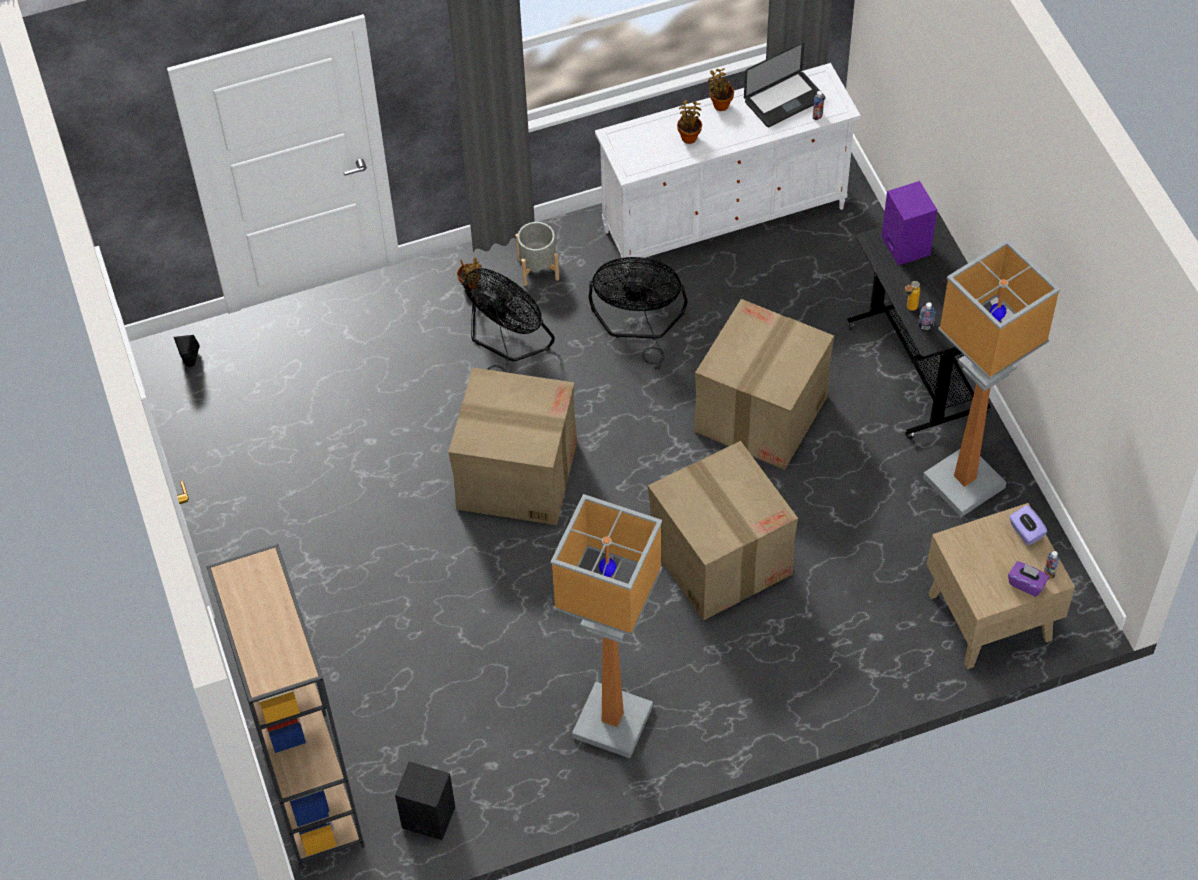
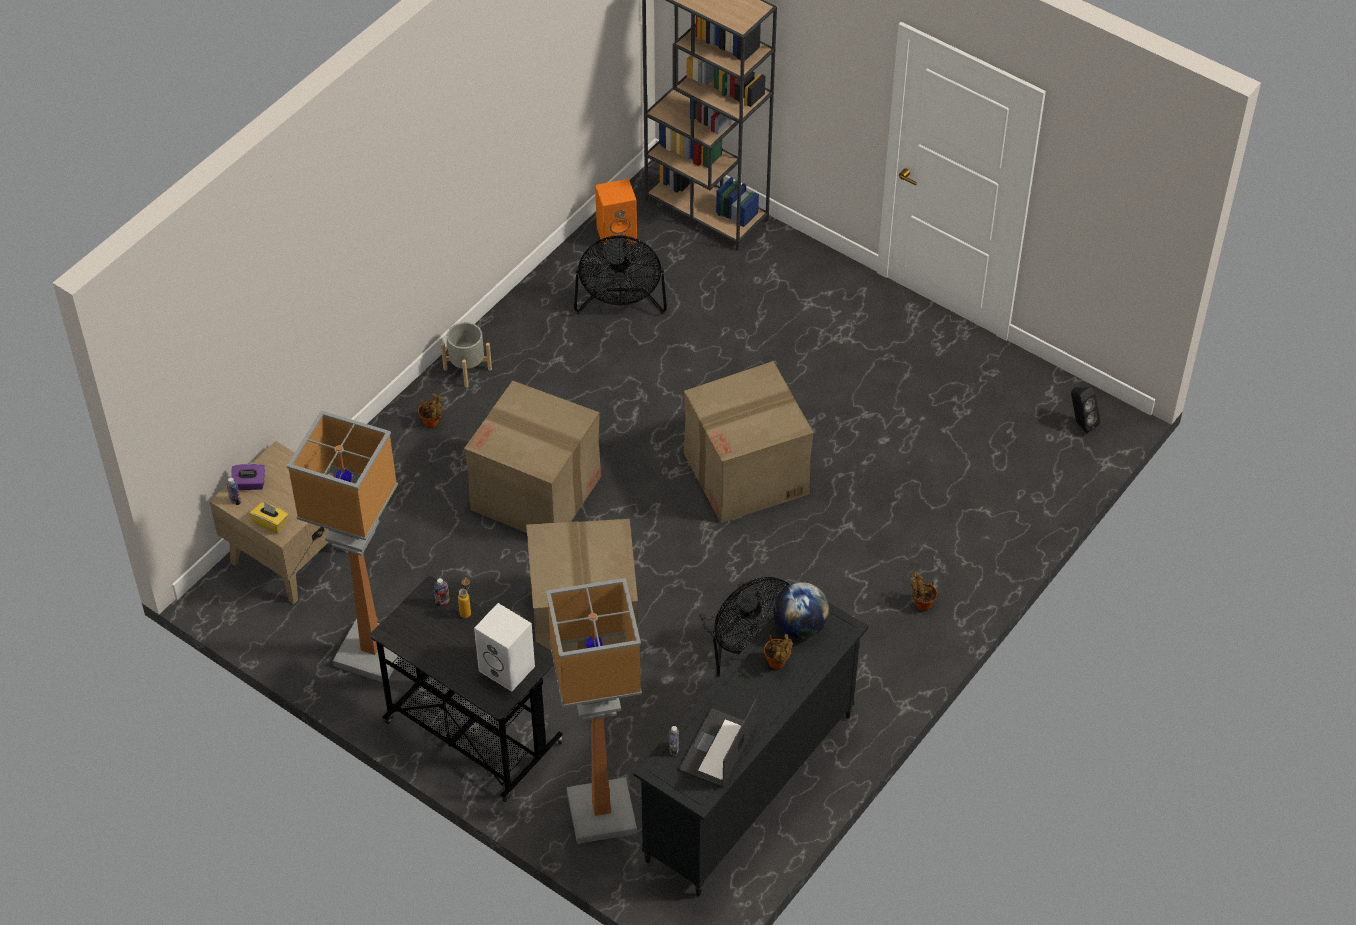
camera: 145 degrees right, 5 degrees down
(427, 818) = (617, 234): black speaker -> orange speaker
(503, 344) = (849, 569): black fan -> black fan (617, 300)
(537, 269) = (878, 649): grey planter -> grey planter (468, 368)
(613, 723) = (533, 346): floor lamp -> floor lamp (600, 812)
(648, 155) = (799, 626): none -> globe
(720, 104) = (775, 713): potted plant -> potted plant (432, 423)
(724, 219) = (750, 788): white dresser -> black dresser
(904, 245) = (508, 668): purple speaker -> white speaker
(1026, 532) = (271, 523): purple tissue box -> yellow tissue box

